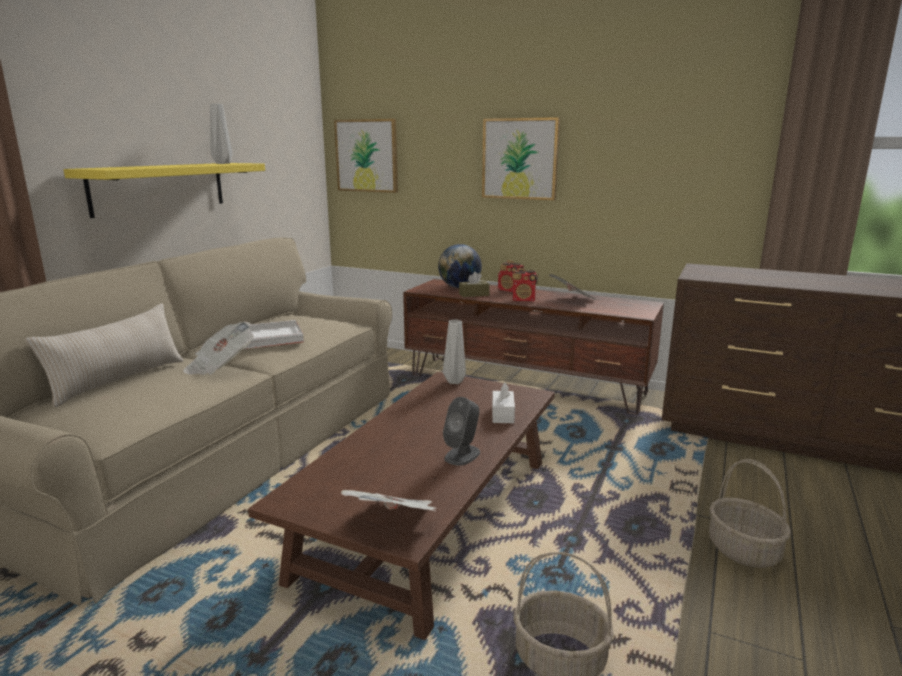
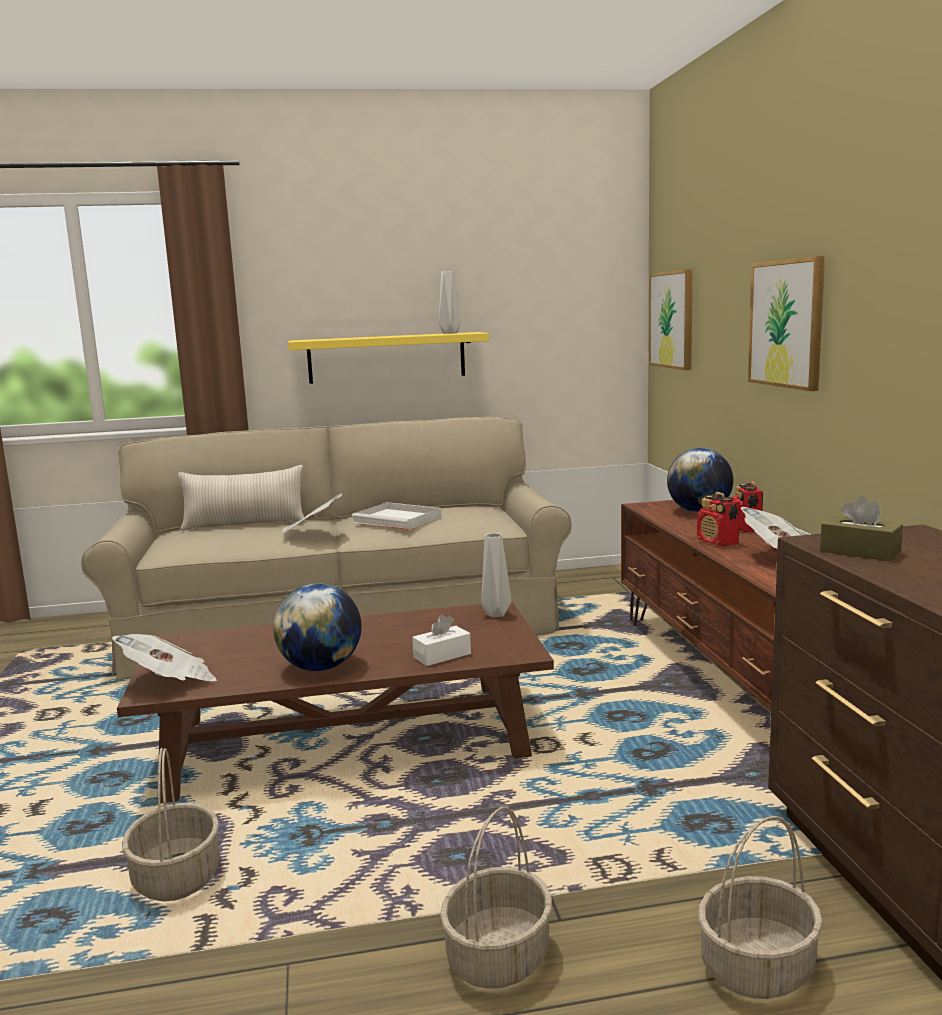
camera: 55 degrees right, 5 degrees down
(462, 455) = (321, 667): grey speaker -> globe
(474, 294) = (683, 523): brown tissue box -> brown tissue box (860, 552)
(786, 488) = (757, 969): none -> basket

